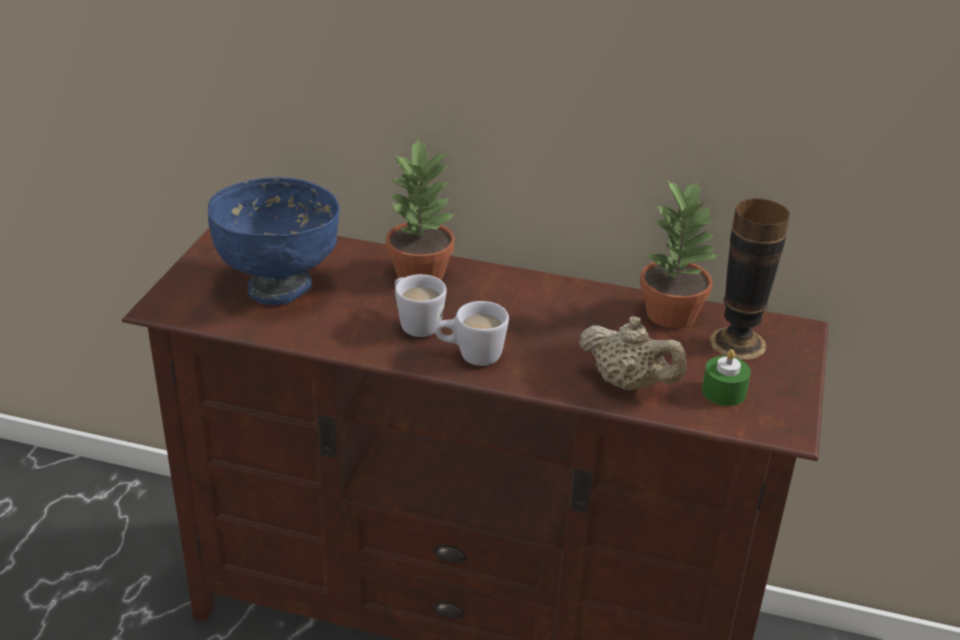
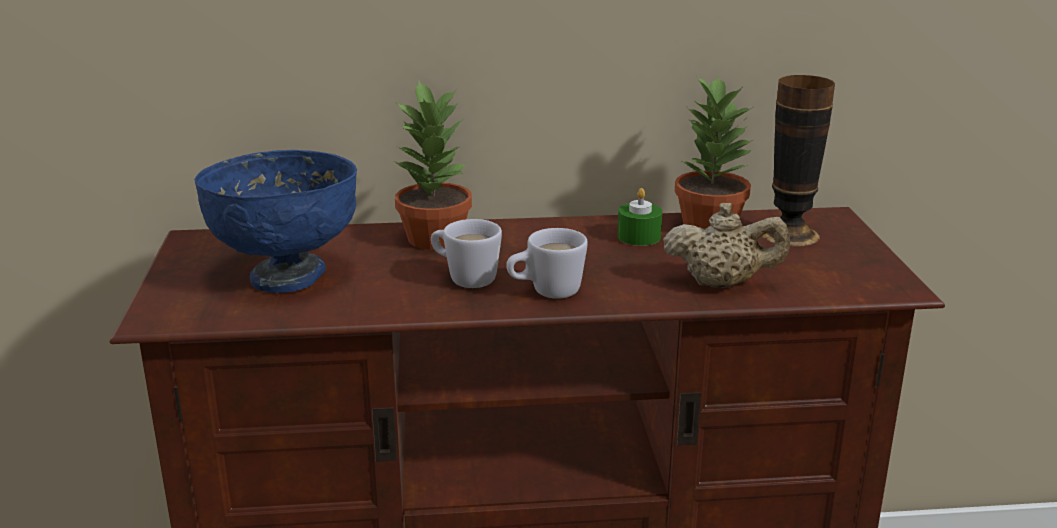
camera: 20 degrees left, 10 degrees down
(723, 392) = (814, 272): green candle -> green candle (639, 237)

